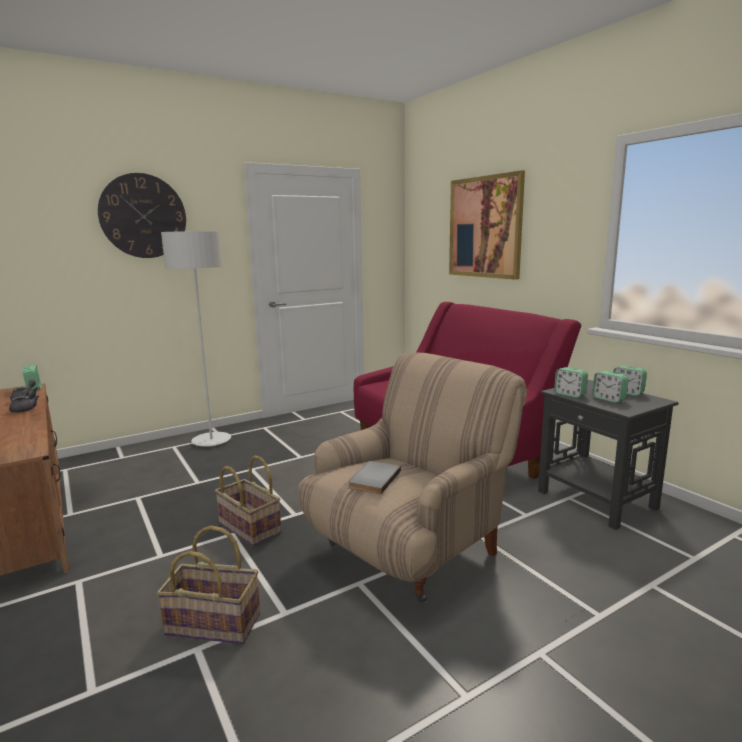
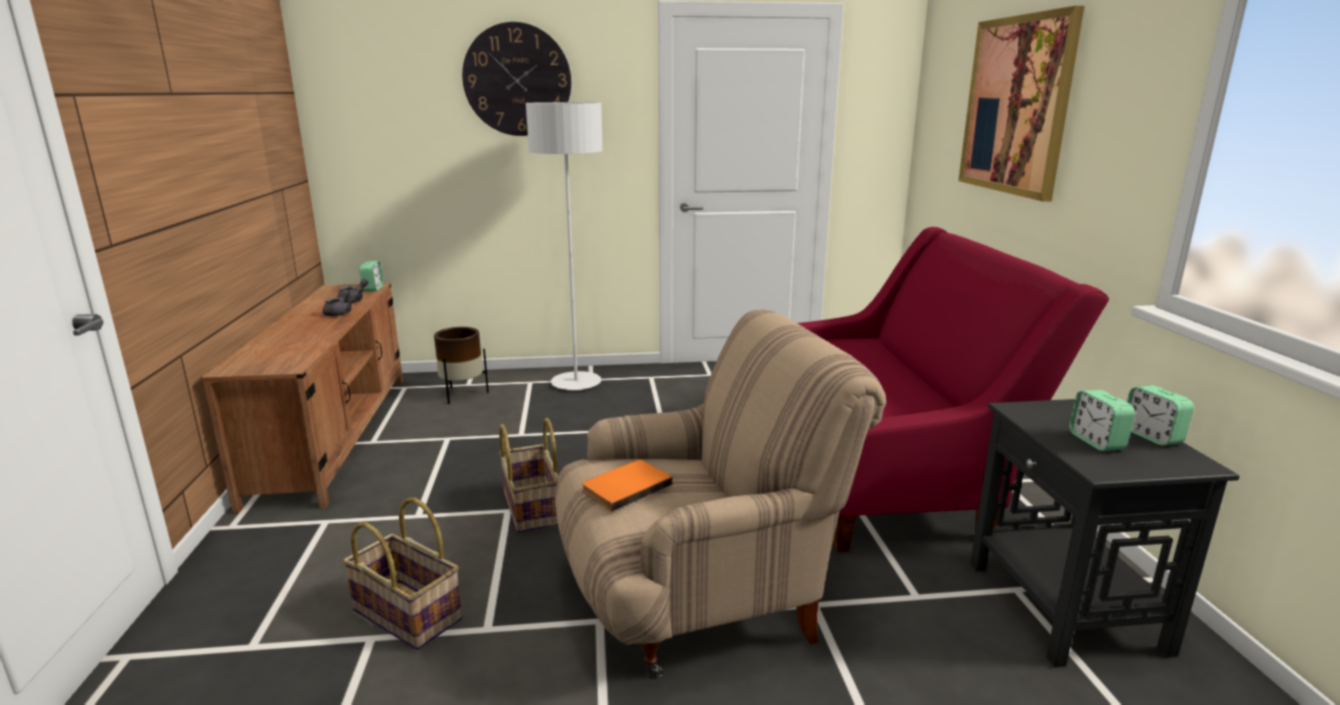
camera: 25 degrees right, 5 degrees up
(123, 465) = (462, 394): none -> brown planter
(373, 479) = (625, 487): grey book -> orange book
(570, 394) = (1032, 419): alarm clock -> none

